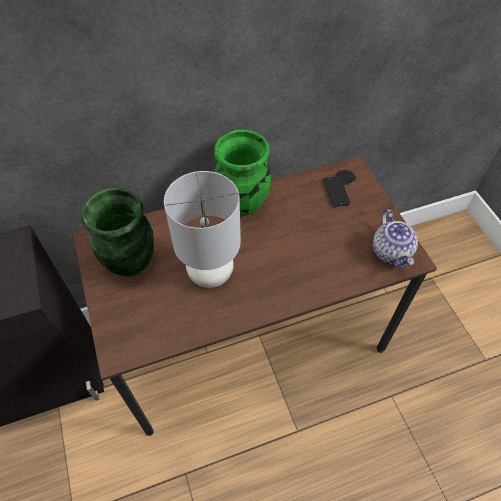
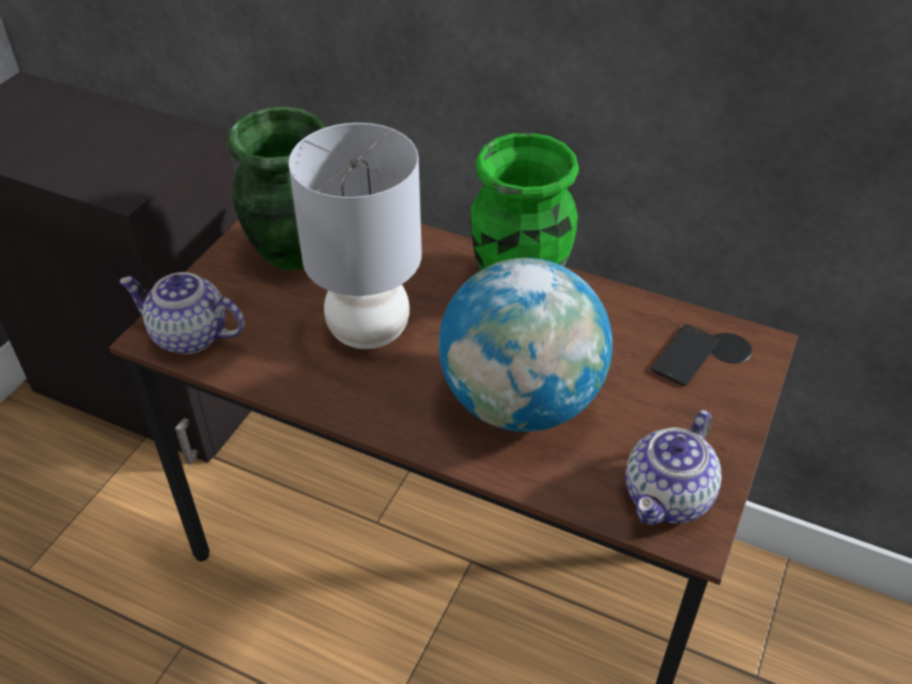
camera: 45 degrees right, 10 degrees down
(134, 341) = (189, 336): none -> teapot
(305, 256) = (521, 402): none -> globe

